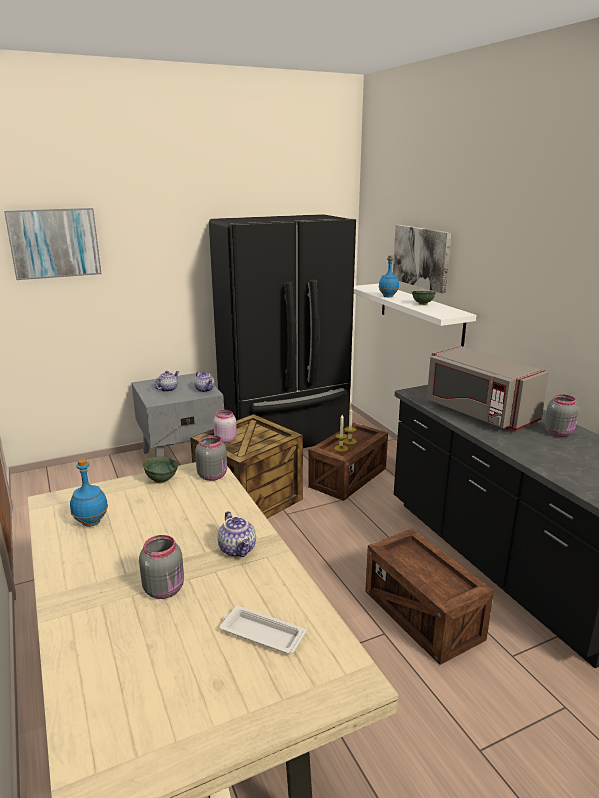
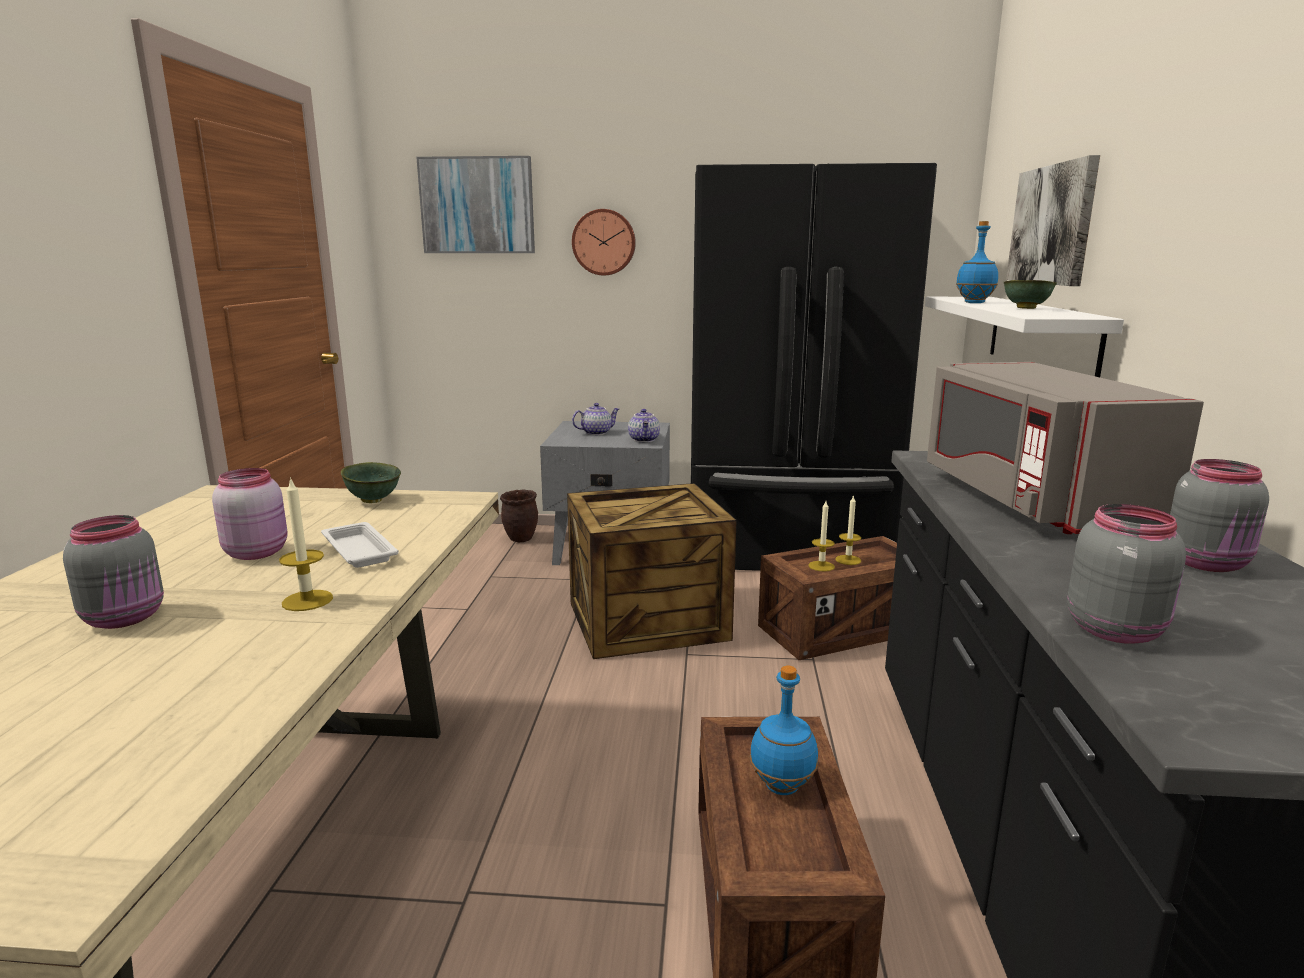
camera: 30 degrees right, 5 degrees down
(91, 523) = (209, 523): blue bottle -> blue bottle (781, 787)
(116, 466) = (520, 539): none -> brown planter
(149, 262) = (604, 242): none -> wall clock
(213, 475) = (447, 509): grey jar -> grey jar (1115, 629)
(225, 440) = (616, 506): pink jar -> pink jar (257, 552)
(238, 549) = (307, 600): teapot -> candle
(261, 634) = (104, 725): white tray -> white tray (358, 550)

